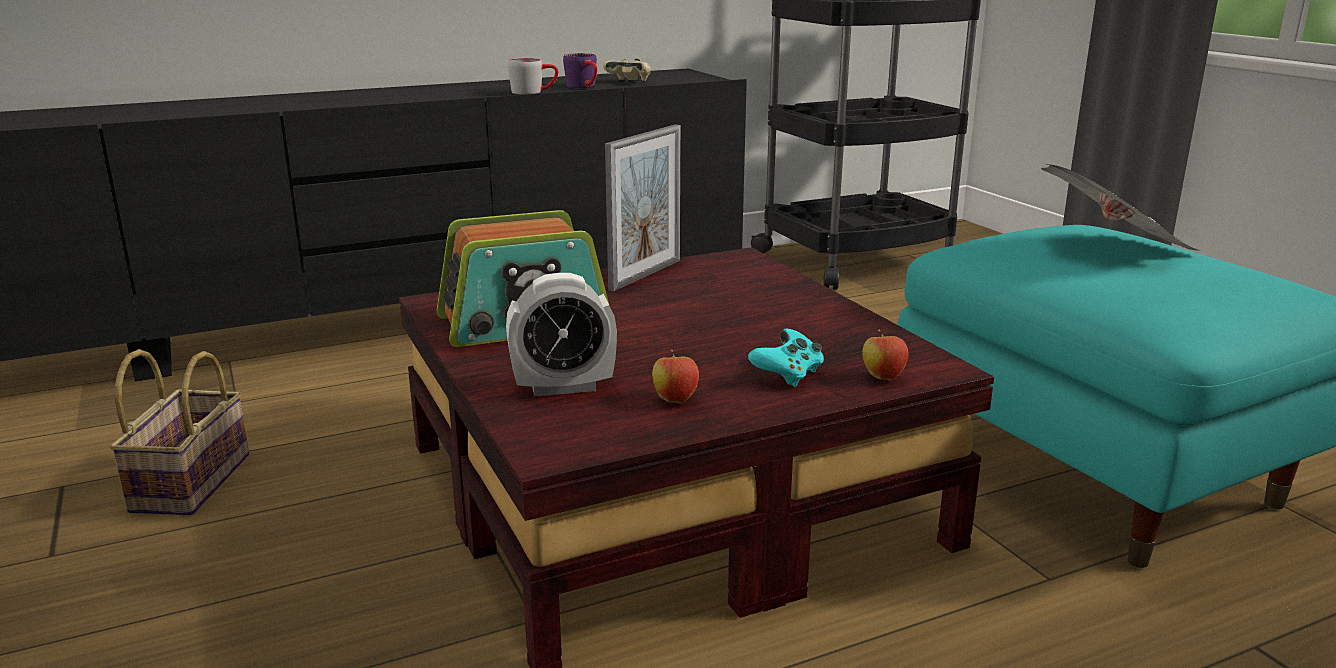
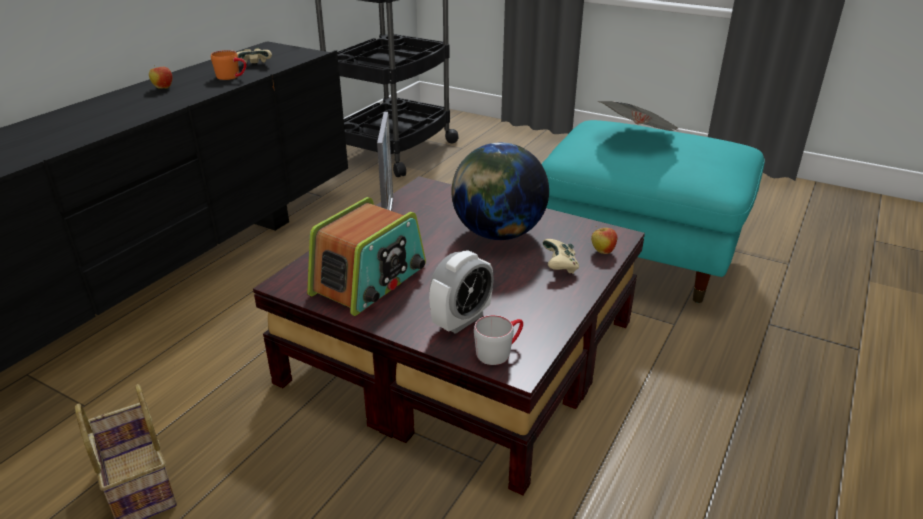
camera: 35 degrees left, 10 degrees up
(534, 92) = (205, 90): grey mug -> grey mug (499, 351)
(584, 87) = (232, 77): purple mug -> orange mug
(675, 400) = (530, 305): apple -> apple (163, 88)
(758, 322) = (498, 233): none -> globe
(788, 375) = (560, 266): turquoise game controller -> beige game controller

